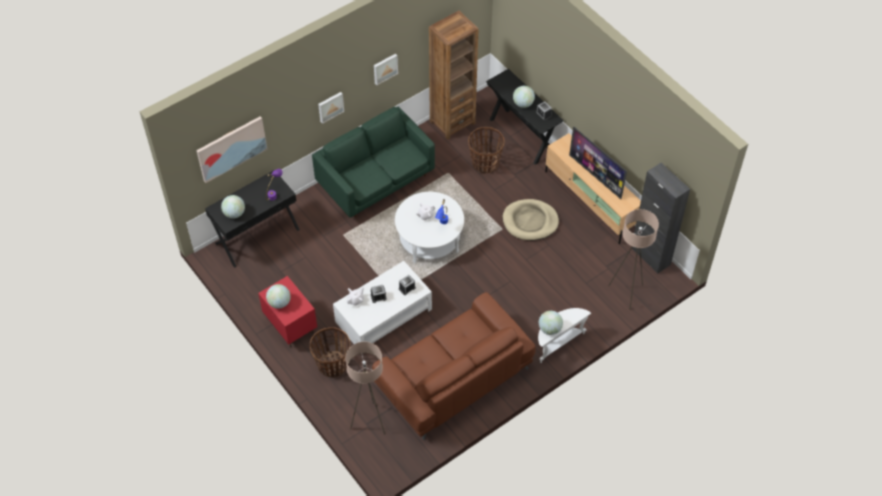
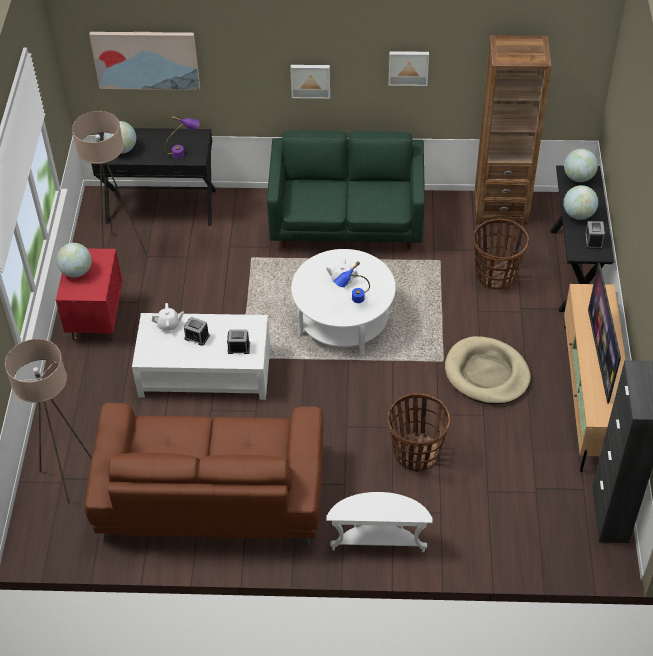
camera: 40 degrees right, 5 degrees down
(332, 365) = (95, 388): basket -> basket (416, 453)
(549, 329) = (358, 506): globe -> globe (578, 177)
(626, 293) = (531, 539): beige floor lamp -> beige floor lamp (120, 251)

